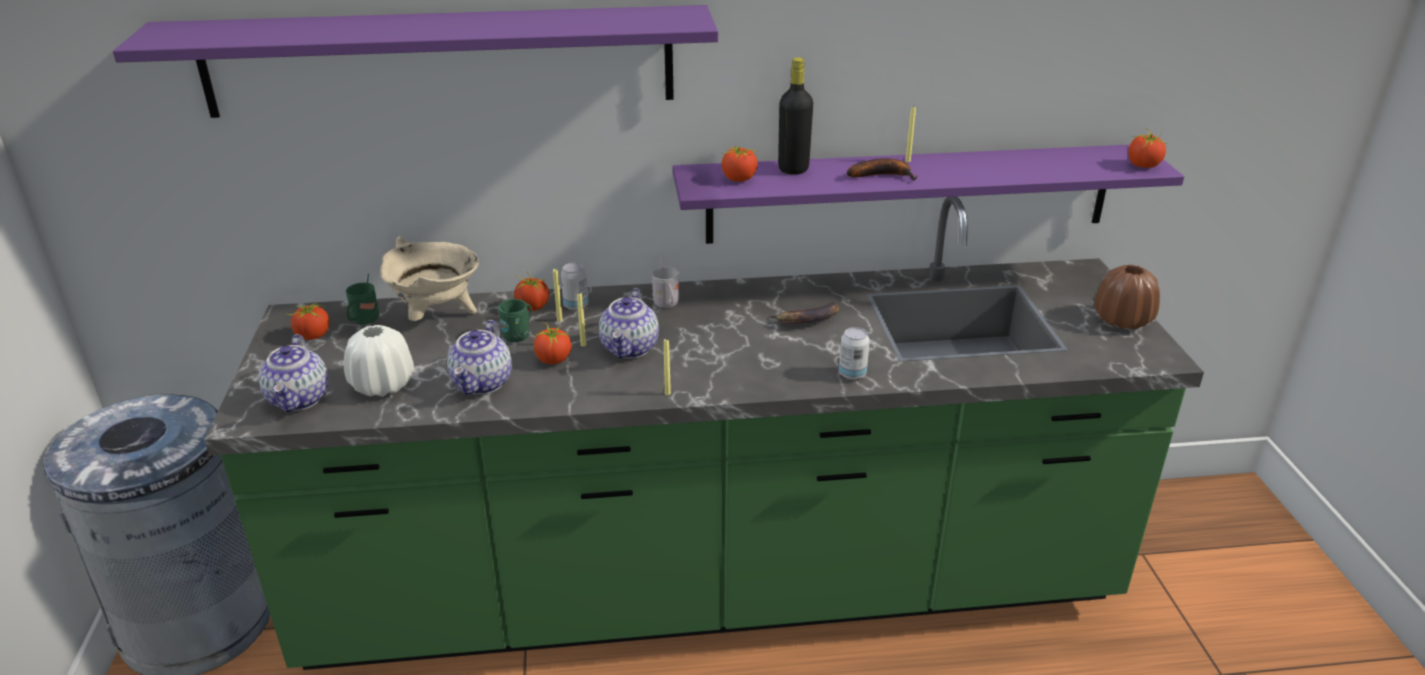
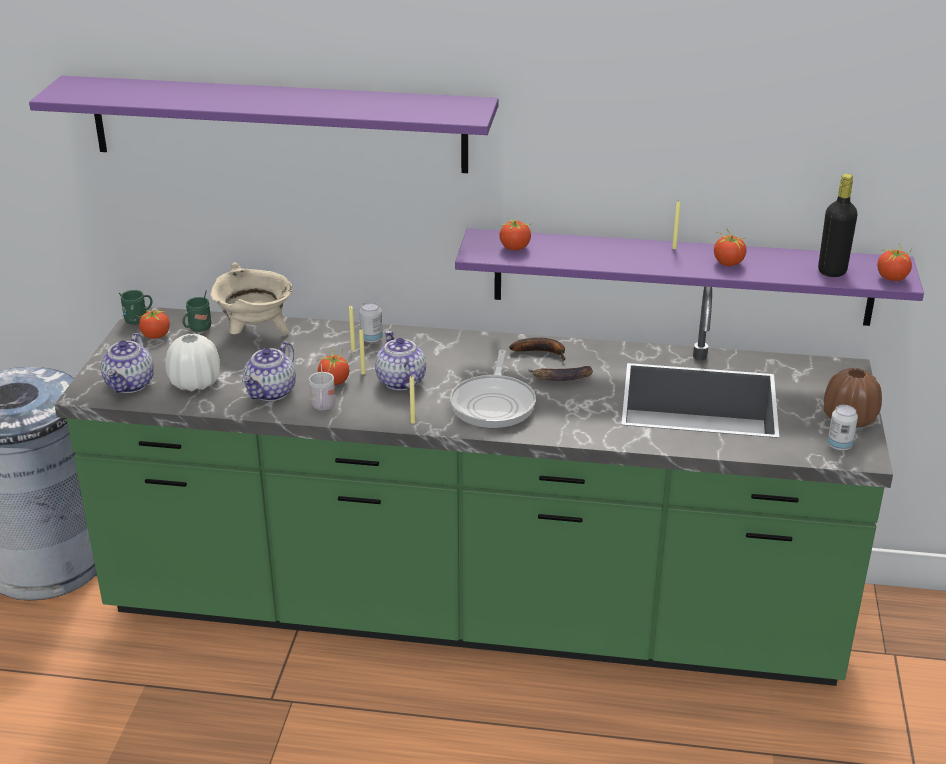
camera: 15 degrees right, 0 degrees up
(519, 335) = (315, 357): green mug -> green mug (139, 319)
(532, 307) = (335, 335): tomato -> tomato (728, 263)
(630, 348) = (400, 381): teapot -> teapot turned 135 degrees clockwise
(667, 305) = (448, 349): white mug -> white mug (323, 408)
(749, 358) = (494, 404): none -> frying pan
(793, 169) = (567, 244): black bottle -> black bottle (832, 271)
(852, 374) = (574, 429): can -> can (839, 446)
(883, 175) = (642, 259): banana -> banana (542, 352)

